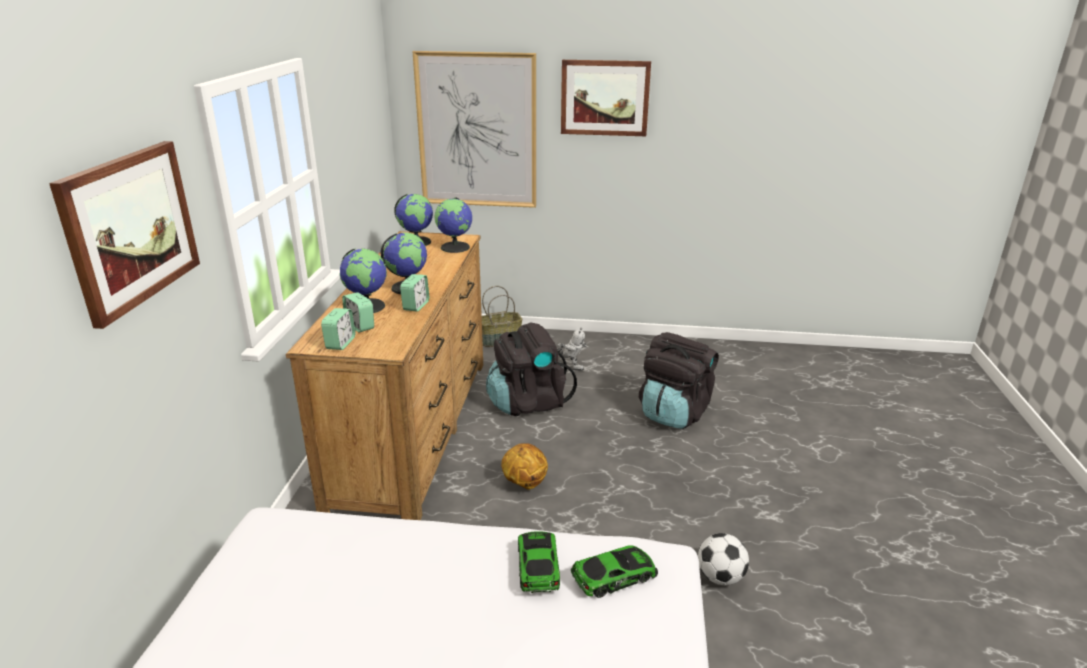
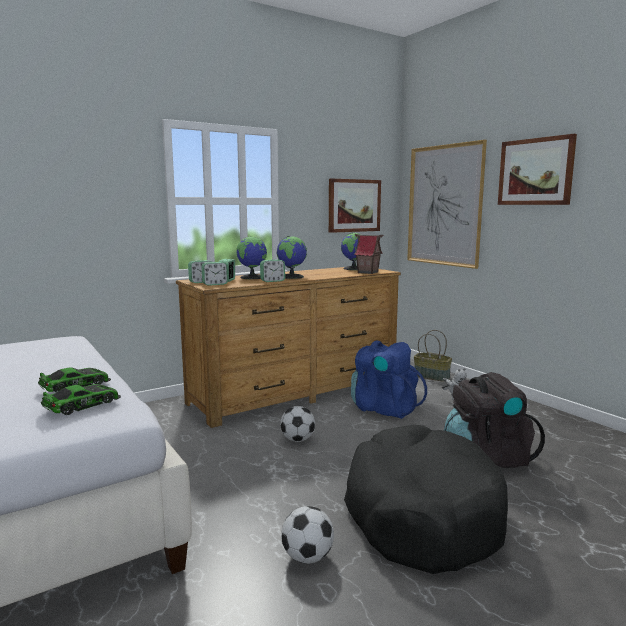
camera: 50 degrees right, 15 degrees down
(130, 229) = (82, 172): picture -> picture (354, 205)
(375, 341) = (215, 284): none -> alarm clock
(455, 247) = (367, 272): globe -> toy house
(524, 483) = (298, 440): basketball -> football
(528, 402) = (384, 408): black backpack -> blue backpack
(614, 576) = (83, 404): toy car -> toy car turned 75 degrees counterclockwise
(716, 489) = (422, 513): none -> black dog bed

